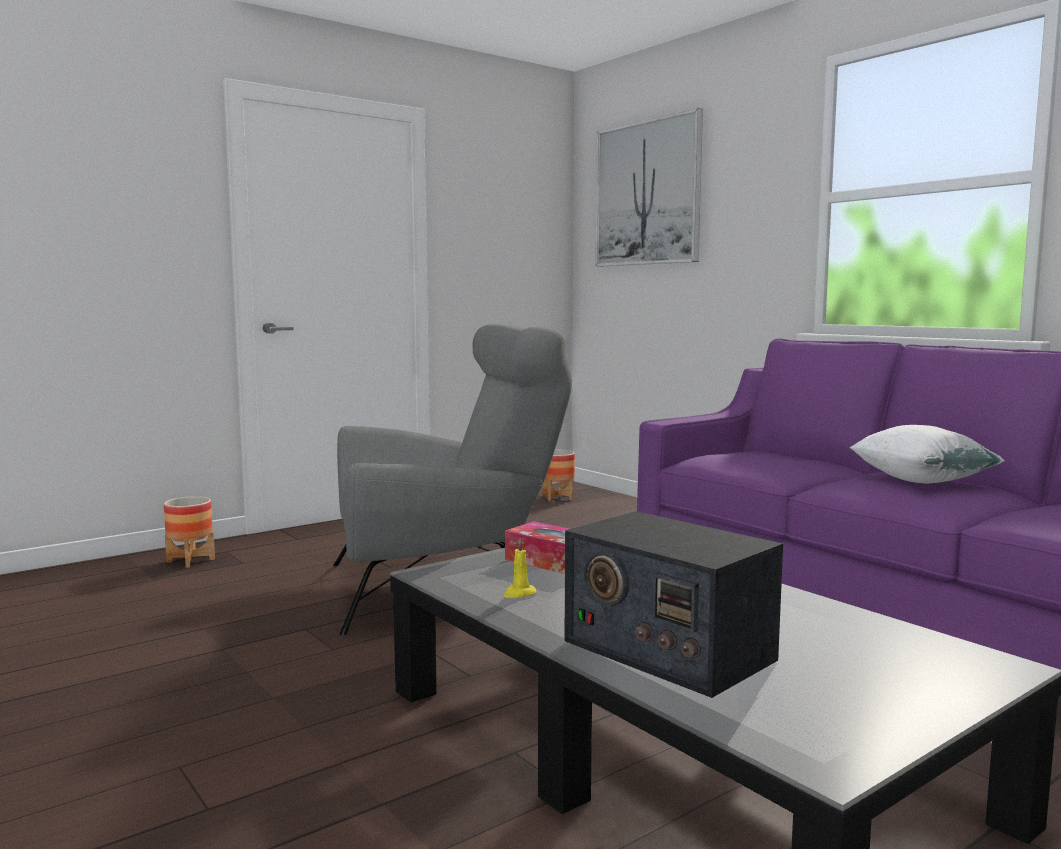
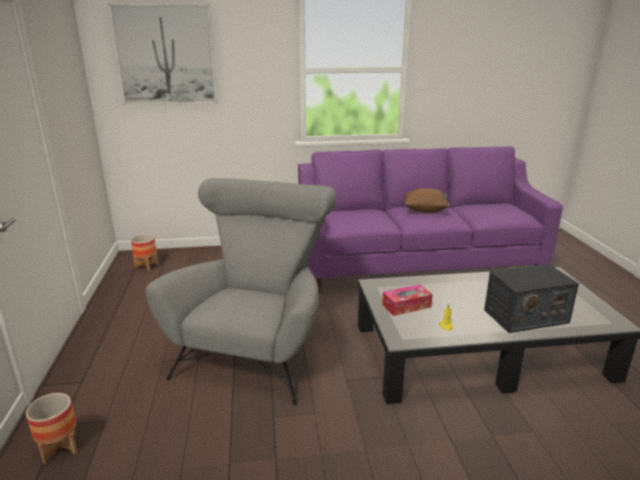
camera: 60 degrees left, 15 degrees up
(921, 481) = (425, 210): white pillow -> brown pillow

